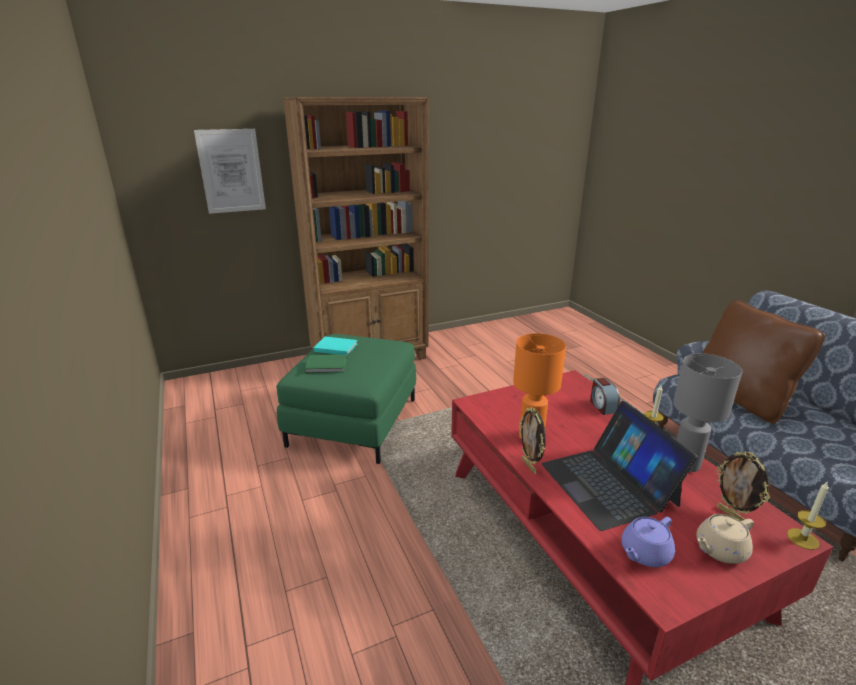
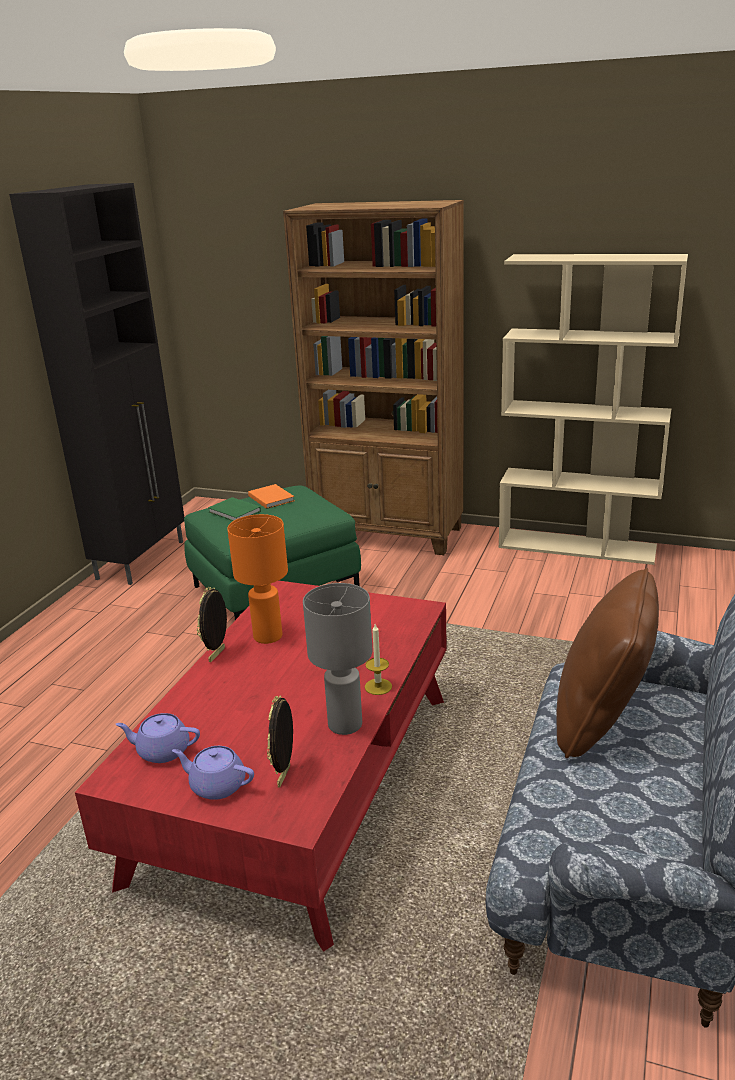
camera: 45 degrees right, 0 degrees up
(196, 446) = (142, 559): none -> black cabinet
(231, 171) = (265, 284): picture -> none
(335, 347) = (271, 498): turquoise book -> orange book
(485, 329) = (578, 546): none -> beige bookcase
(602, 406) = (390, 644): alarm clock -> none
(608, 484) = (245, 699): laptop -> none
(719, 550) = (216, 785): beige teapot -> purple teapot
(802, 539) = (299, 827): candle -> none

